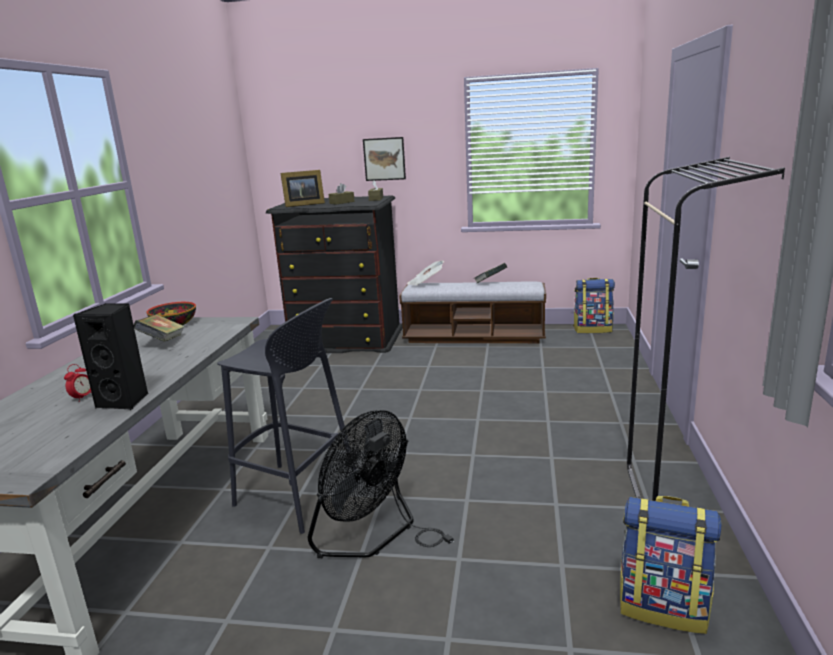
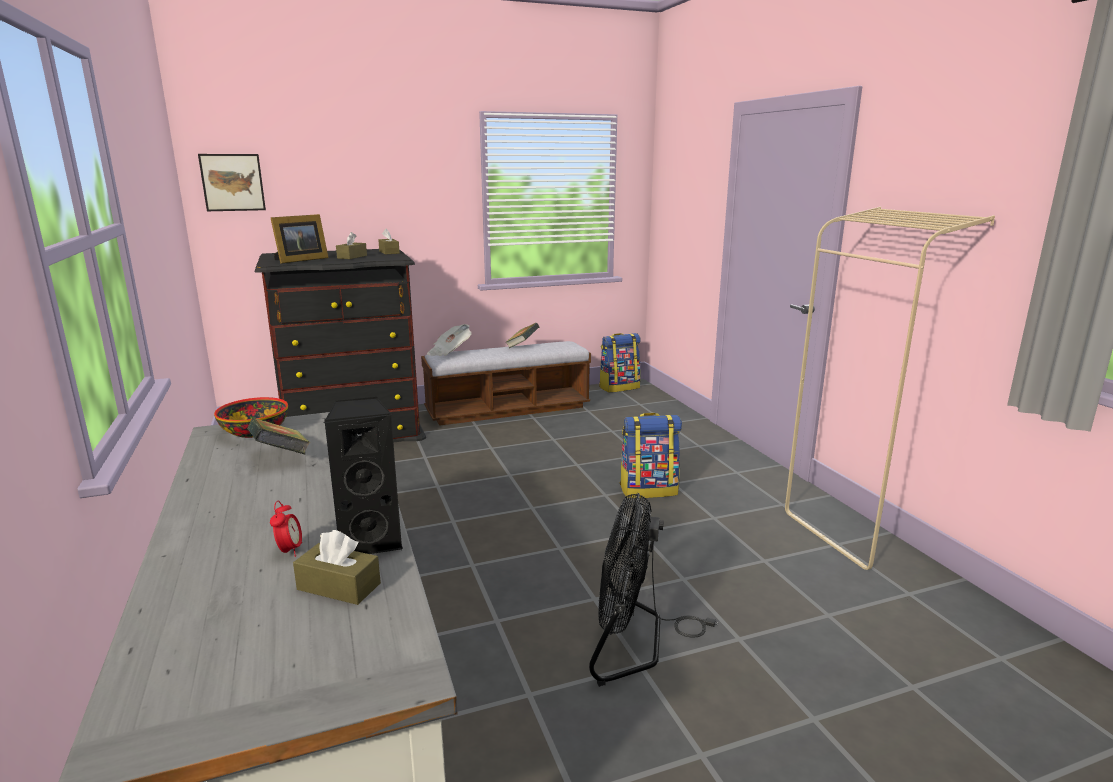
camera: 30 degrees left, 0 degrees up
(72, 422) = (339, 586): none -> brown tissue box
(296, 494) = (494, 624): grey stool -> none
(384, 159) = (384, 203): picture -> picture (232, 182)
(664, 607) = (935, 625): backpack -> backpack (649, 490)
(674, 503) = (851, 534): black clothes rack -> beige clothes rack

